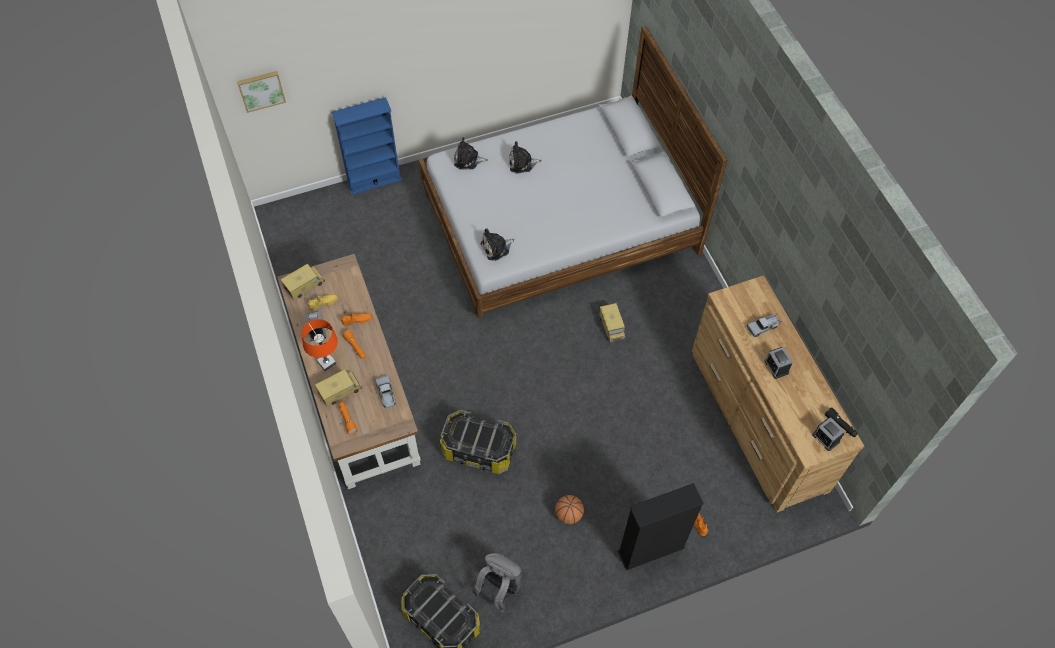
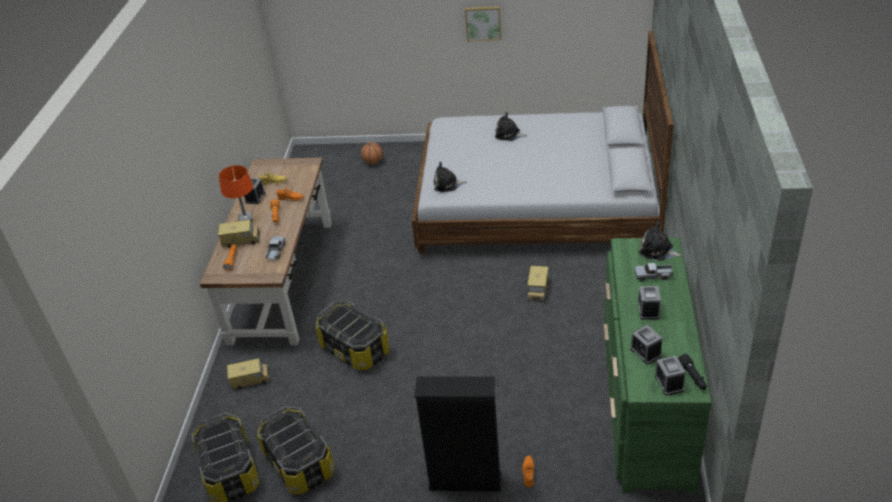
camera: 30 degrees right, 20 degrees down
(261, 90) = (303, 21): picture -> picture (483, 23)
(304, 285) = (268, 168): toy truck -> toy truck (250, 379)
(374, 181) = (396, 147): blue bookcase -> none
(468, 160) = (463, 124): plush toy -> plush toy (658, 251)
(499, 588) = (298, 463): grey backpack -> storage box
(568, 514) = (403, 424): basketball -> basketball (373, 162)
(757, 419) = (646, 403): brown dresser -> green dresser
(794, 413) = (645, 352): none -> alarm clock

